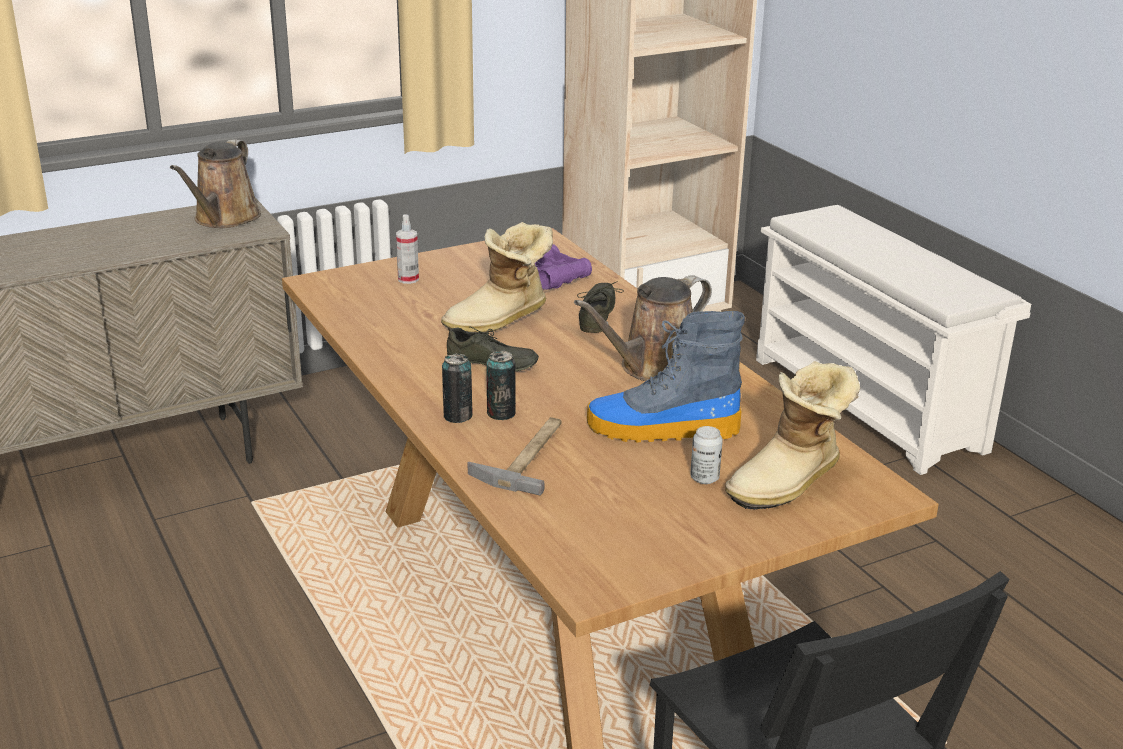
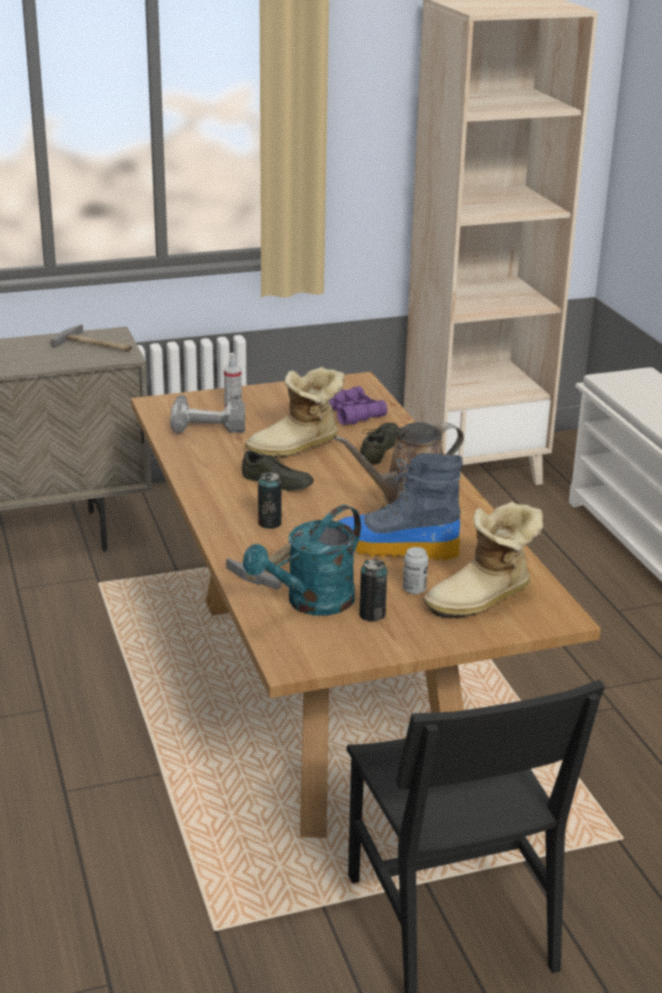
camera: 10 degrees right, 0 degrees up
(224, 219) = (96, 344): brown watering can -> hammer
(384, 297) = (208, 420): none -> power drill
(458, 416) = (234, 522): can -> can (372, 615)
(588, 508) = (311, 603): none -> turquoise watering can

